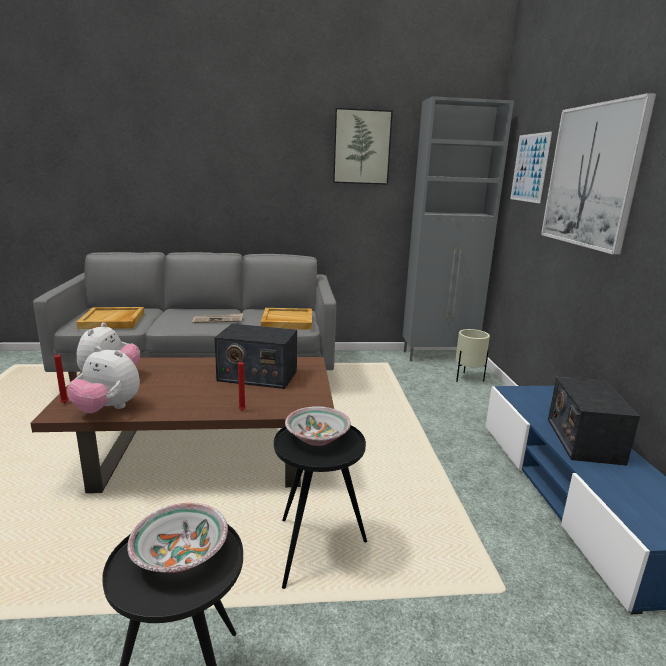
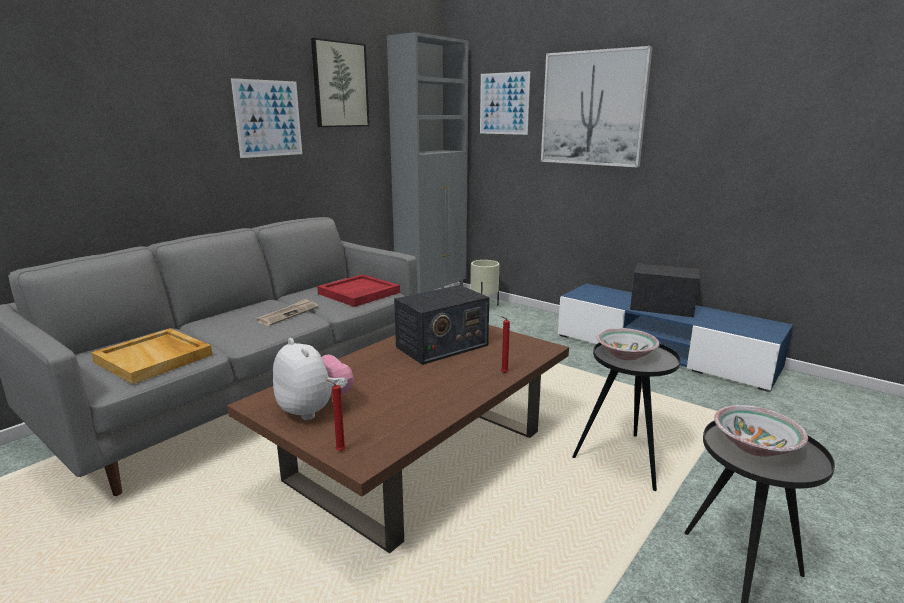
camera: 45 degrees left, 0 degrees up
(107, 409) = (400, 430): plush toy -> none
(286, 173) = (268, 118): none -> picture
(287, 321) = (359, 293): beige tray -> red tray
(583, 440) = (662, 307): radio -> radio turned 150 degrees clockwise

